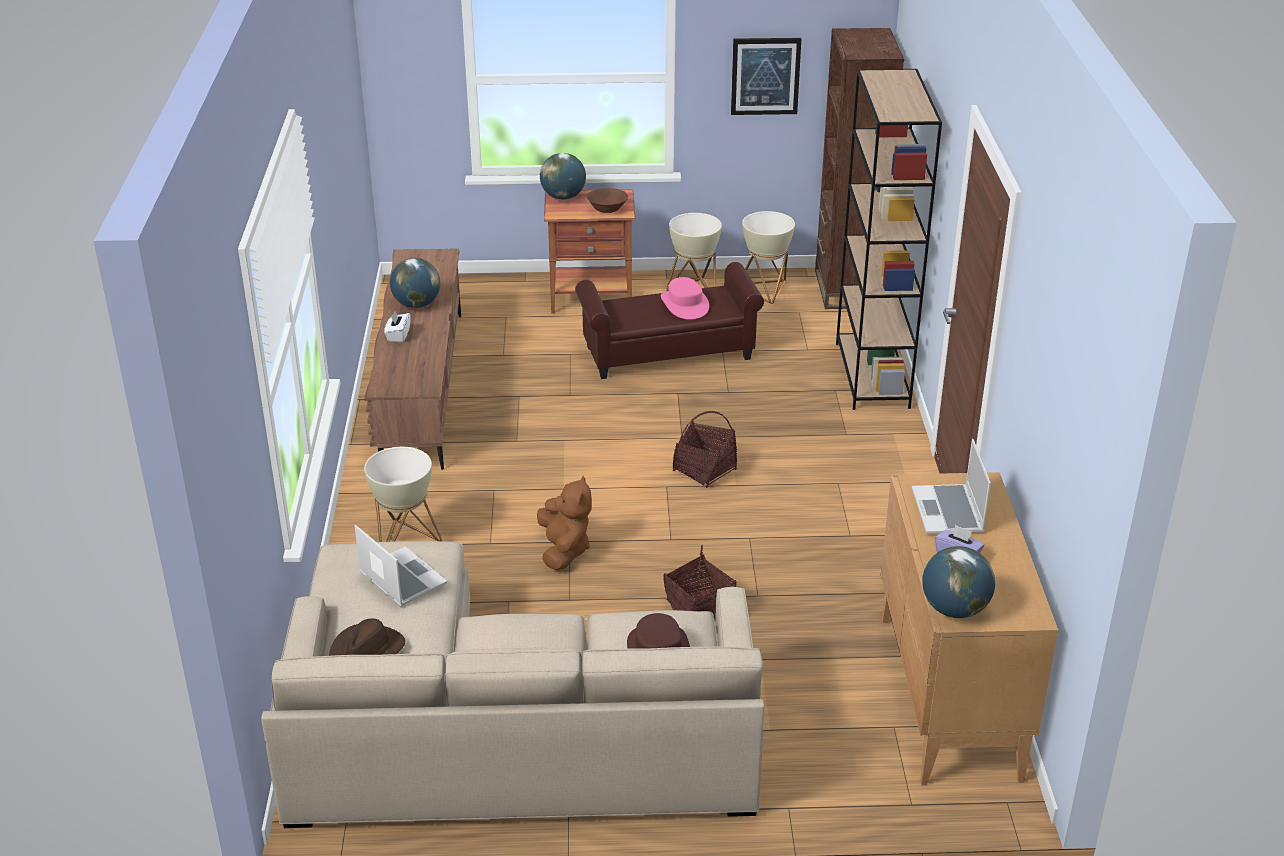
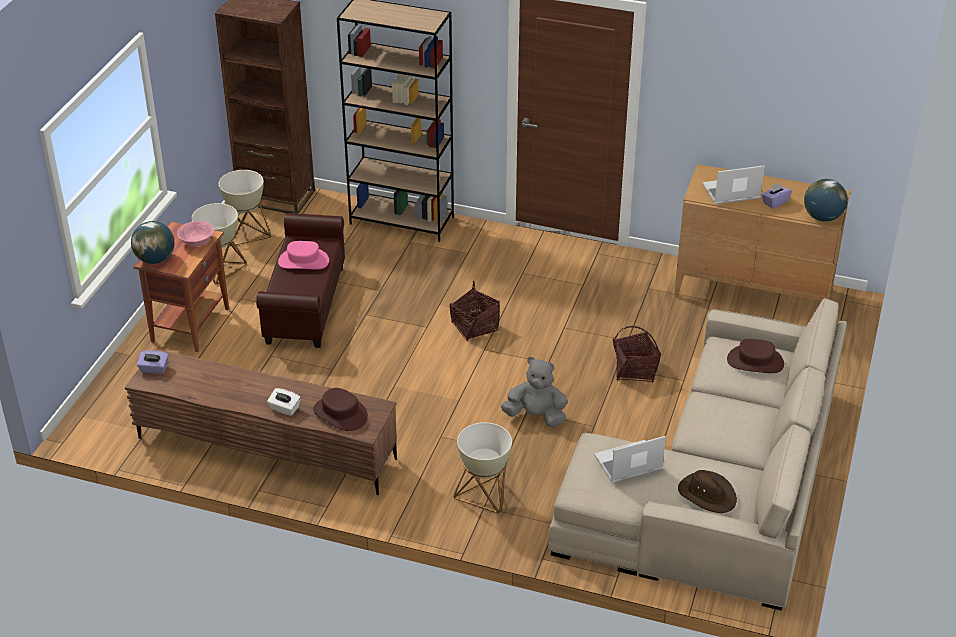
camera: 70 degrees left, 5 degrees up
(405, 368) = (340, 413): none -> brown hat
(416, 305) = (238, 390): globe -> none
(427, 256) = (154, 369): none -> purple tissue box
(564, 550) = (536, 416): brown plush toy -> grey plush toy
(607, 209) = (197, 242): brown bowl -> pink bowl
(765, 76) = (191, 76): picture -> none
(949, 512) = (730, 192): laptop -> laptop turned 150 degrees clockwise

